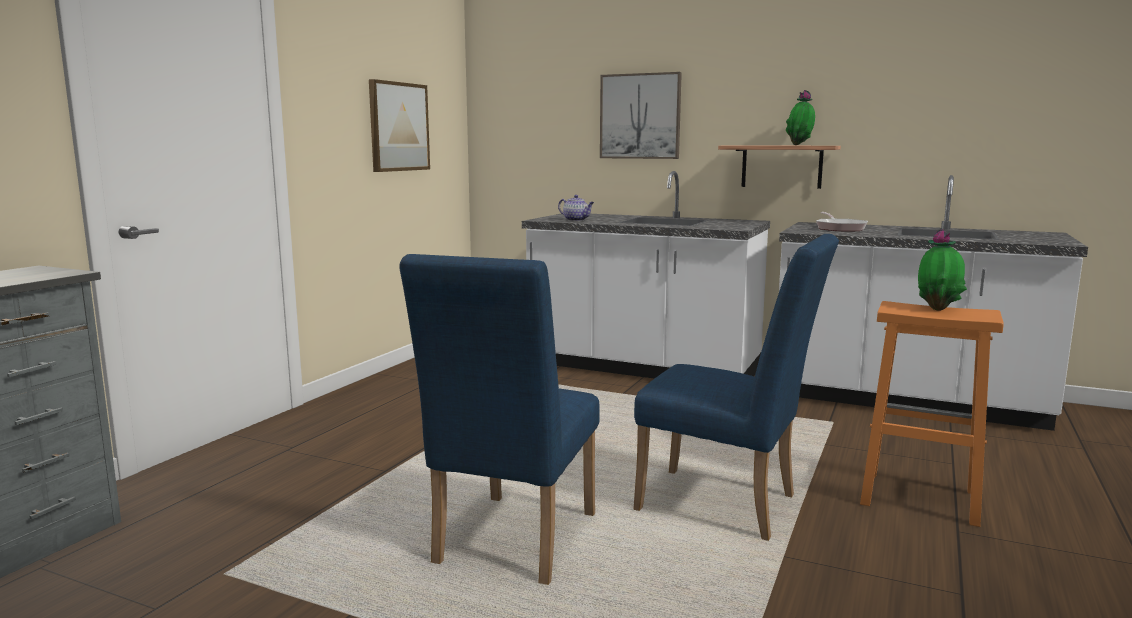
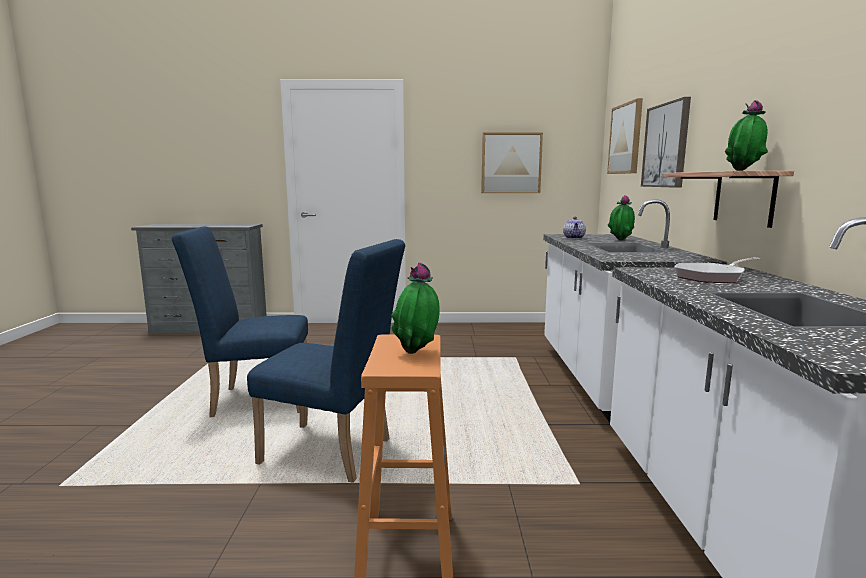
camera: 65 degrees right, 0 degrees up
(539, 103) = (626, 139): none -> picture
(616, 217) = (620, 240): none -> potted plant
(728, 506) = (334, 453): blue chair -> blue chair turned 75 degrees counterclockwise

